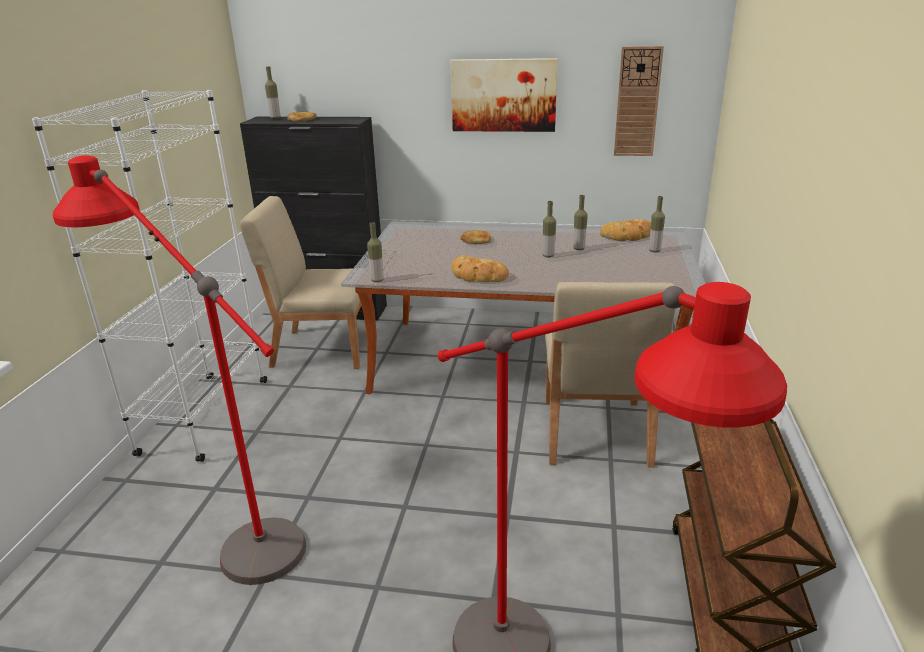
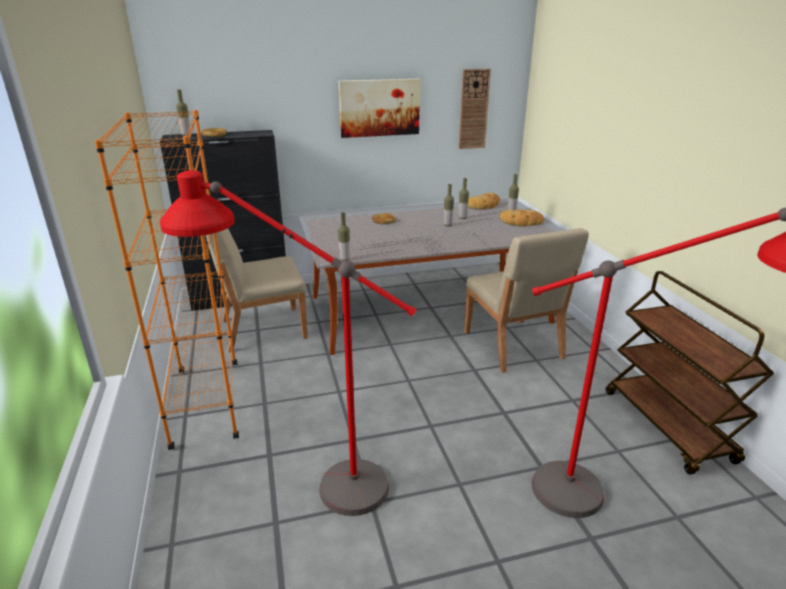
camera: 25 degrees left, 0 degrees up
(205, 416) = (206, 403): white bookcase -> orange bookcase
(478, 275) = (415, 245): bread -> bread (521, 222)

